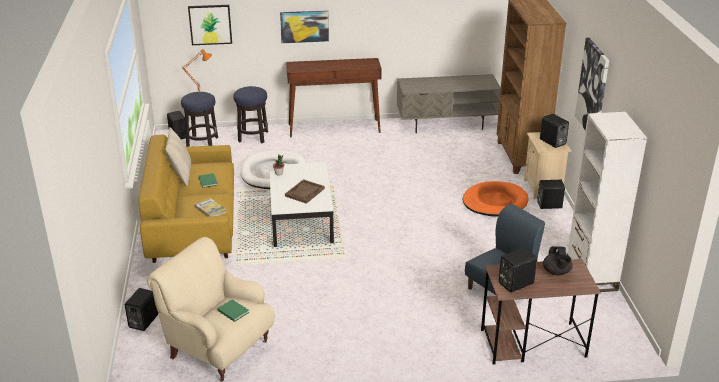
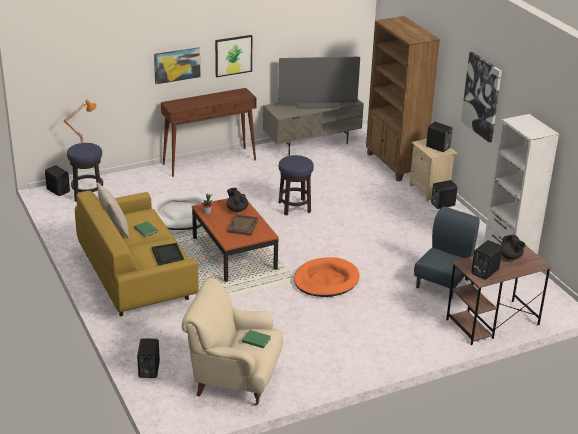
camera: 20 degrees left, 0 degrees up
(210, 24) = (86, 74): picture -> picture (233, 55)
(210, 210) = (167, 256): book -> black tray
(253, 137) = (135, 181): stool -> stool (294, 207)
(301, 219) = (234, 253): white coffee table -> brown coffee table
(310, 175) = (237, 209): none -> black teapot
(452, 83) = (316, 104): none -> television
(495, 202) = (396, 209): orange dog bed -> orange dog bed (326, 280)

